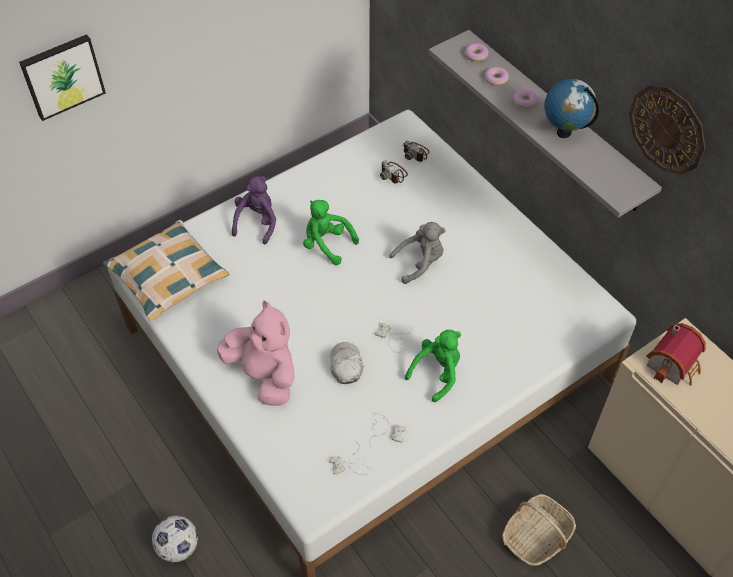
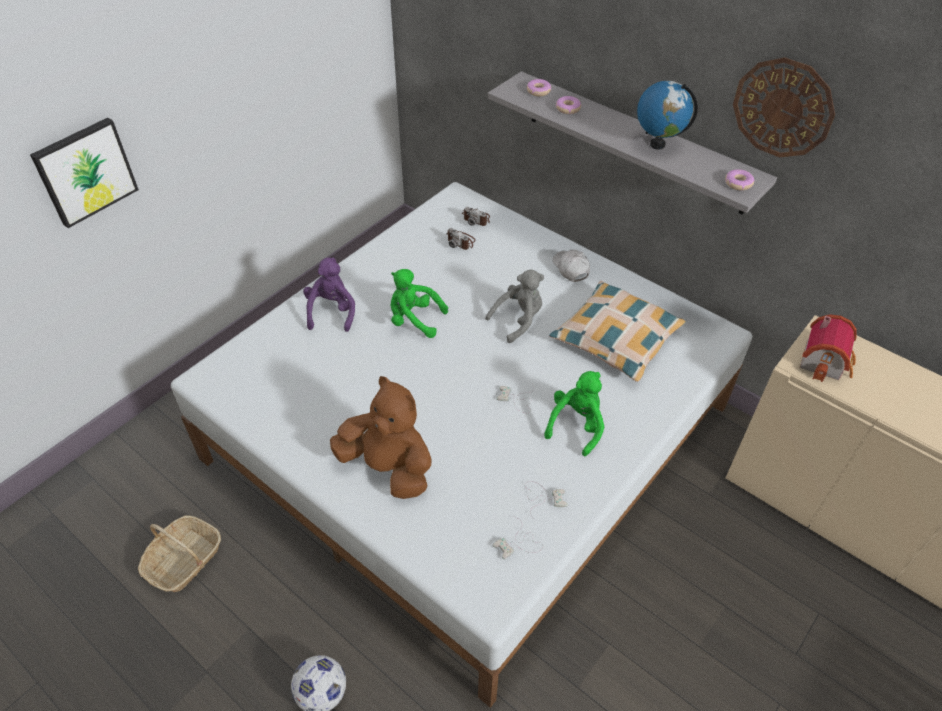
camera: 15 degrees left, 5 degrees down
(168, 276) = (247, 384): pillow -> pillow (616, 338)
(264, 375) = (388, 467): pink plush toy -> brown plush toy
(346, 365) = (476, 438): white cap -> white cap (570, 268)
(525, 101) = (605, 123): donut -> donut (738, 183)
(536, 536) = (709, 581): basket -> basket (184, 561)

